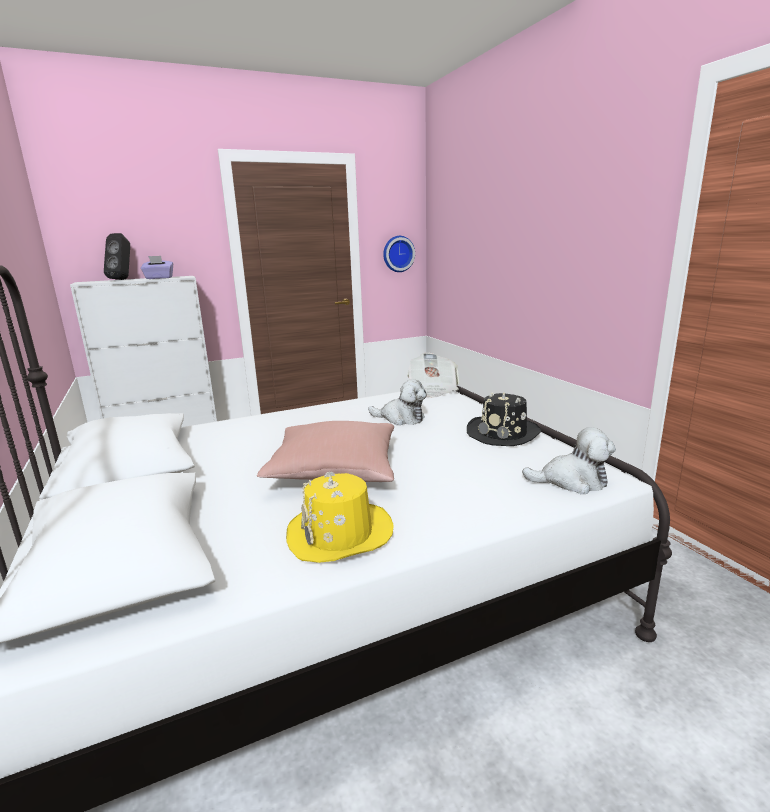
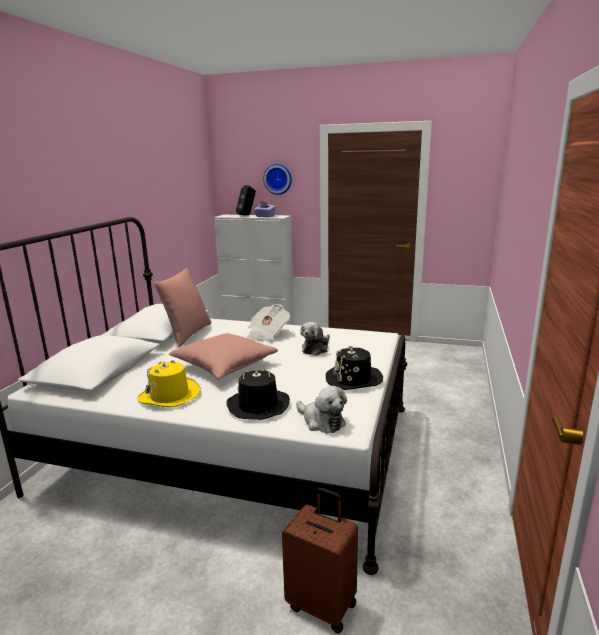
camera: 40 degrees right, 0 degrees up
(190, 453) = (187, 334): none -> pink pillow
(398, 254) = (465, 208): wall clock -> wall clock (278, 179)
(401, 418) = (316, 348): plush toy -> plush toy turned 60 degrees clockwise
(433, 389) = (381, 334): newspaper -> newspaper (267, 334)
(478, 495) = (258, 406): none -> black hat
(669, 703) = (322, 604): none -> brown suitcase

